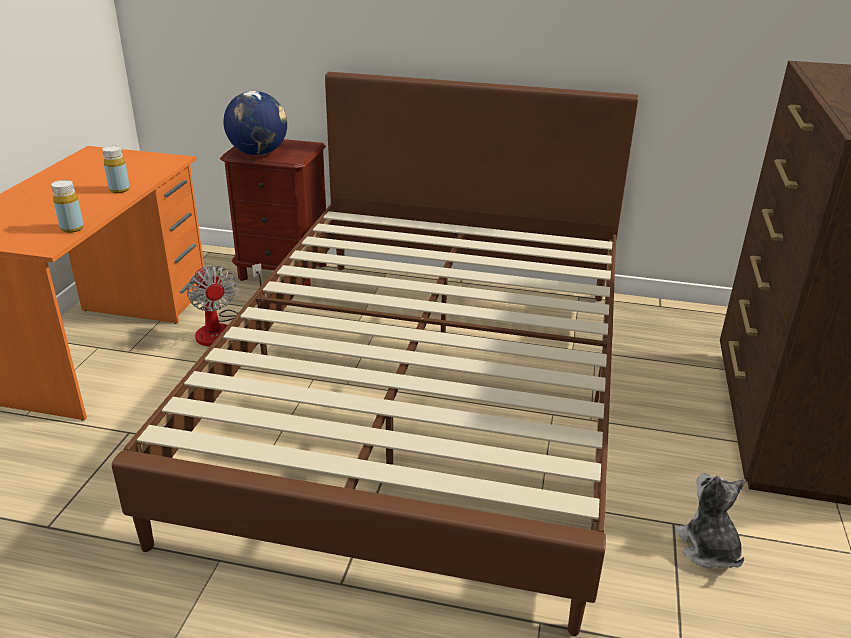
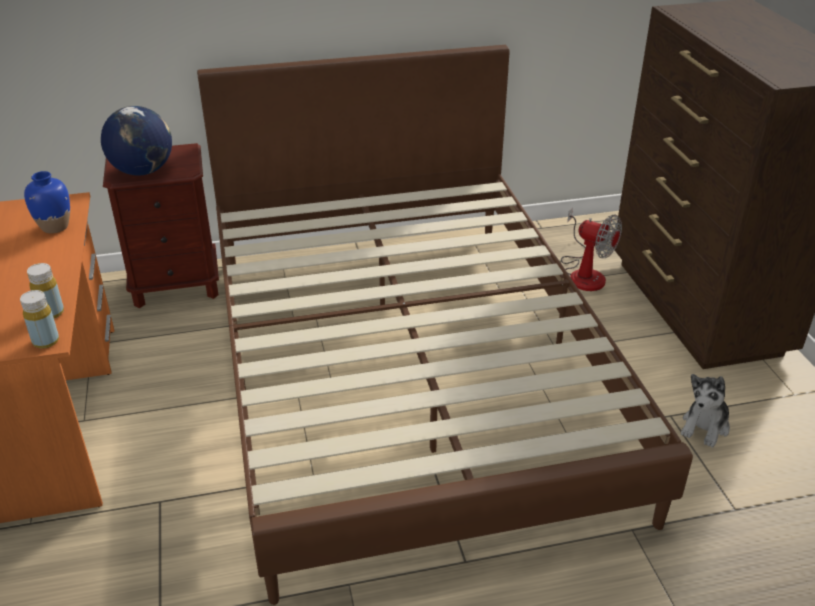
camera: 25 degrees left, 5 degrees up
(119, 190) = (51, 253): yellow bottle -> yellow bottle (46, 341)
(143, 173) = (55, 227): none -> blue vase
(223, 329) = (165, 365): fan -> fan (584, 273)
(708, 549) = (705, 427): plush toy -> plush toy turned 105 degrees counterclockwise

